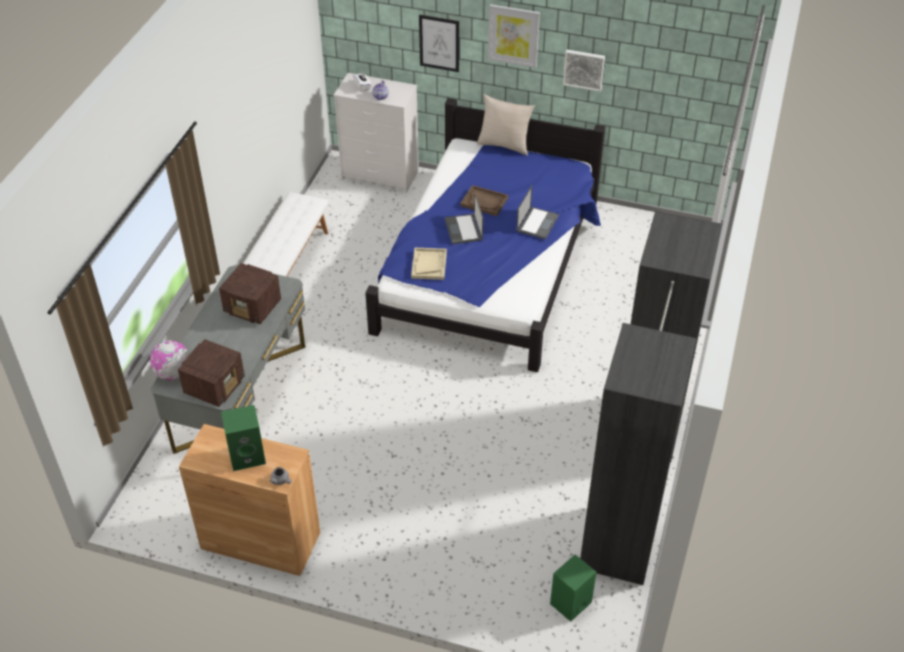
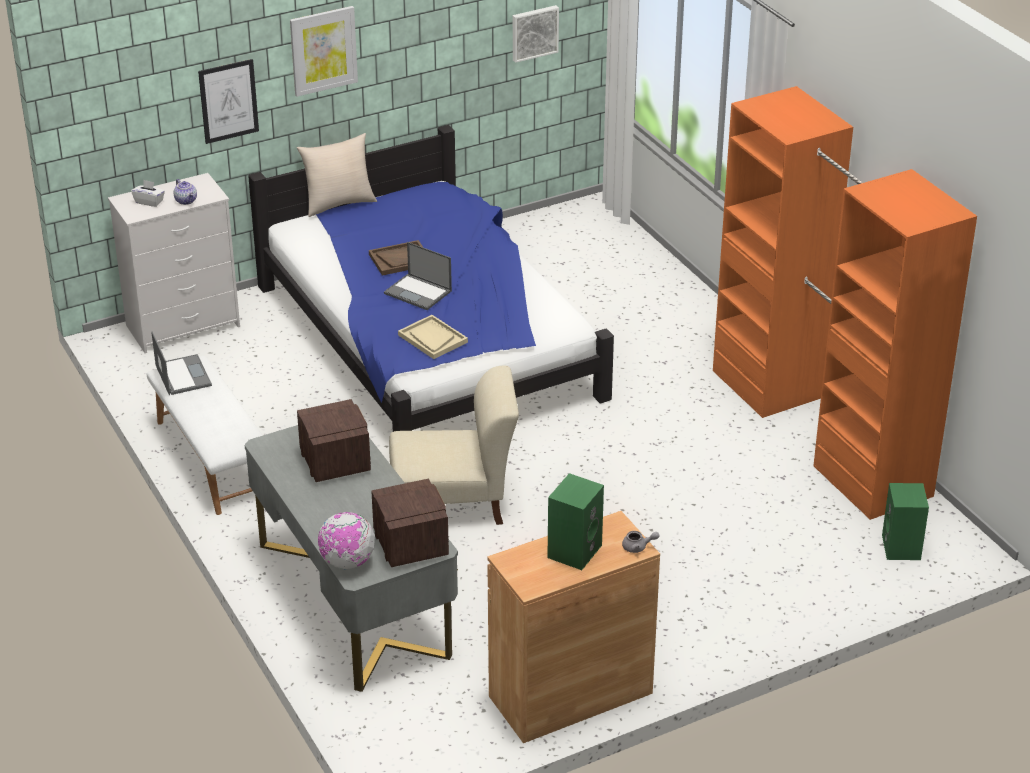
camera: 45 degrees left, 10 degrees down
(253, 308) = (335, 461): radio -> radio turned 90 degrees counterclockwise
(365, 376) = (454, 503): none -> beige chair
(537, 223) = (481, 249): laptop -> laptop (182, 375)
(584, 69) = (413, 60): picture -> picture (534, 32)
(633, 484) = (819, 431): black wardrobe -> orange wardrobe

